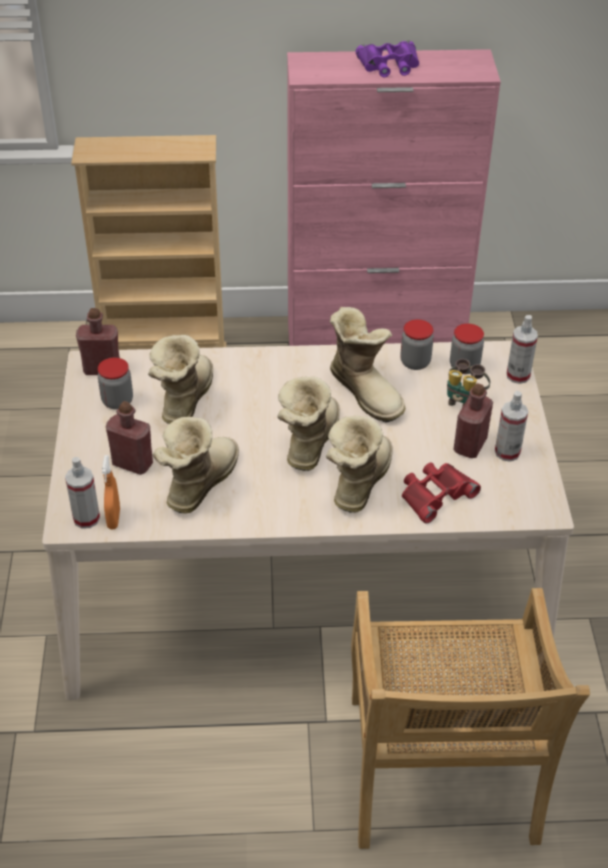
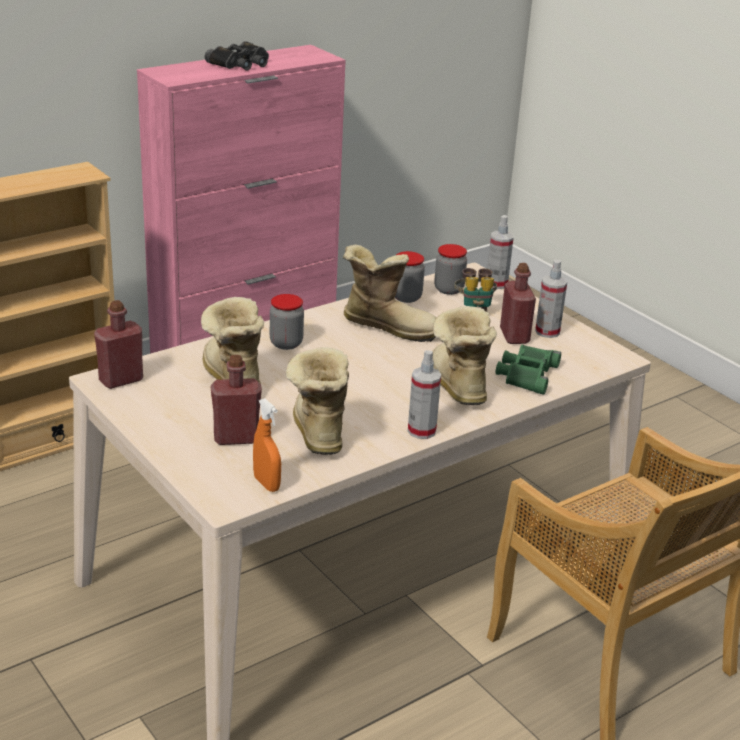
camera: 35 degrees left, 15 degrees down
(86, 518) = (238, 493): spray bottle -> spray bottle (421, 431)
(117, 401) = (165, 398): jar -> jar (286, 343)
(308, 442) = (381, 373): boot -> none
(389, 65) = (241, 63): purple binoculars -> black binoculars
(435, 494) = (526, 374): red binoculars -> green binoculars

